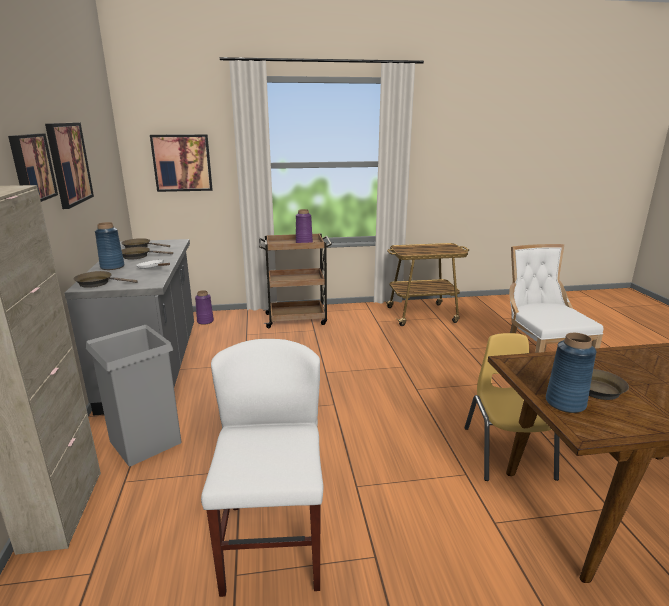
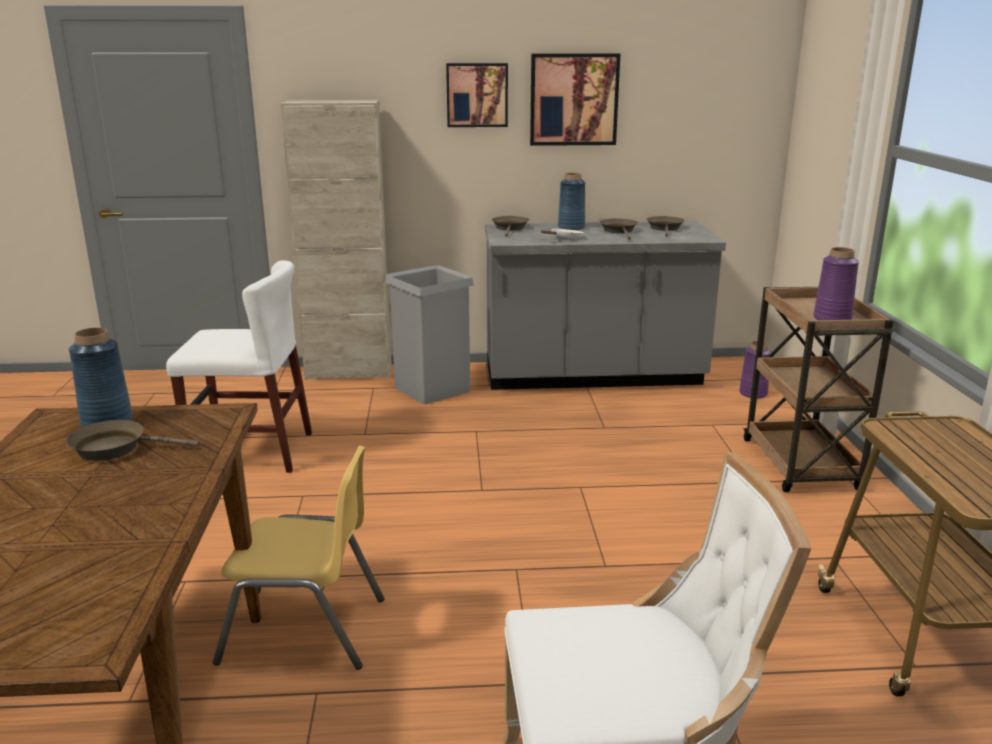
camera: 95 degrees right, 0 degrees up
(182, 163) = (828, 128): picture -> none

